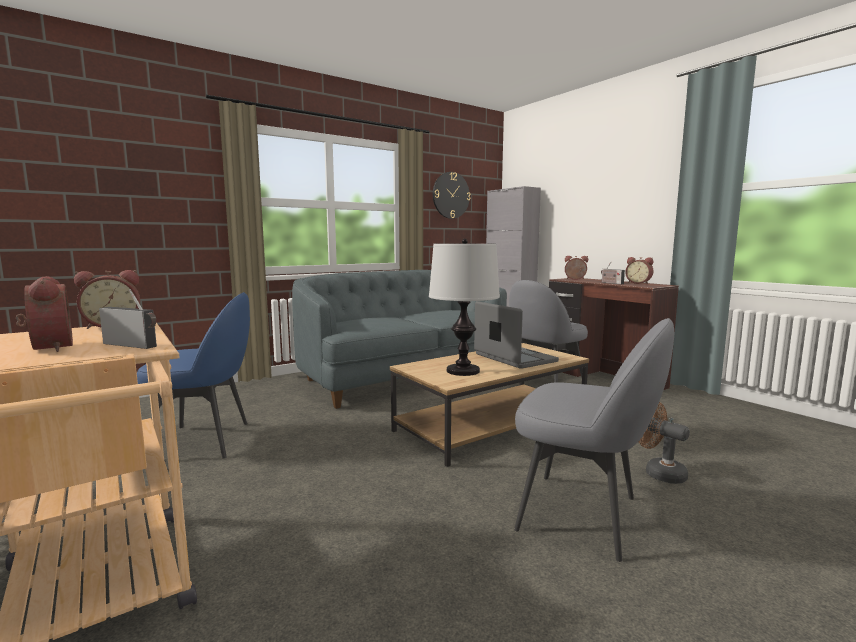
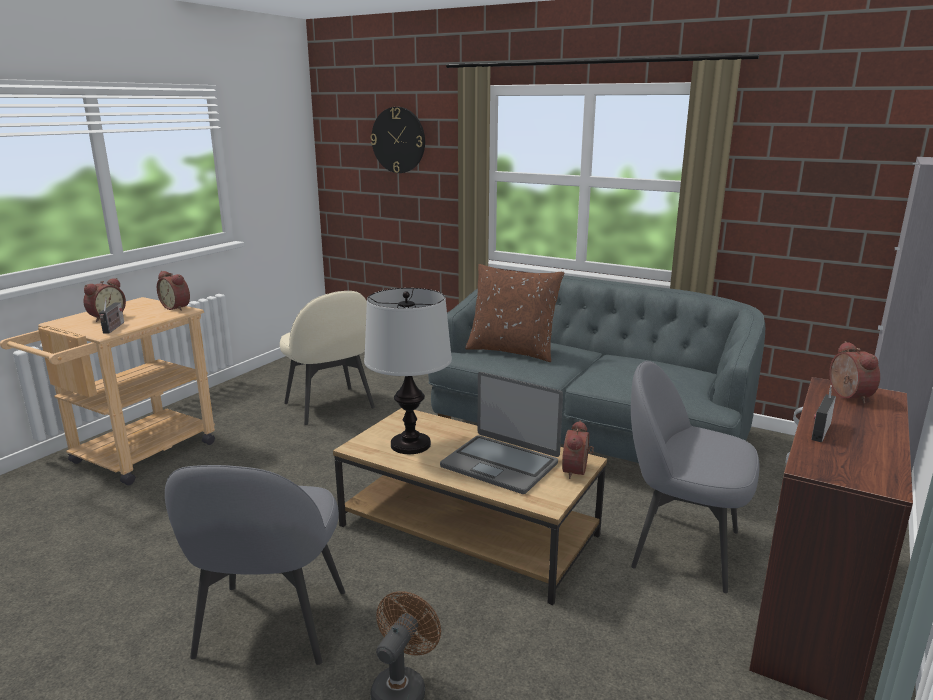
camera: 65 degrees right, 10 degrees up
(205, 441) = (330, 406): blue chair -> beige chair
(368, 323) = (512, 351): none -> brown pillow
(451, 195) = (816, 166): wall clock -> wall clock (398, 140)
(514, 358) = (500, 464): laptop -> laptop turned 90 degrees clockwise
(638, 283) = (877, 457): alarm clock -> alarm clock (577, 471)

